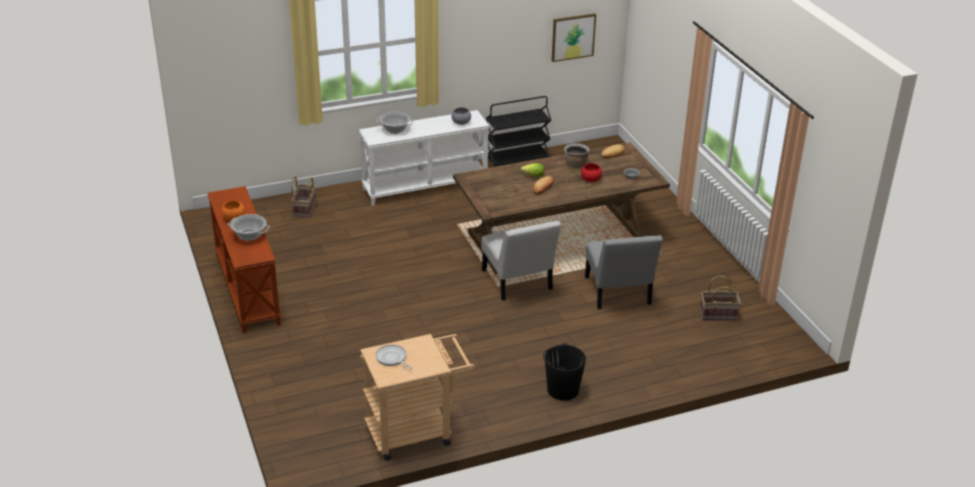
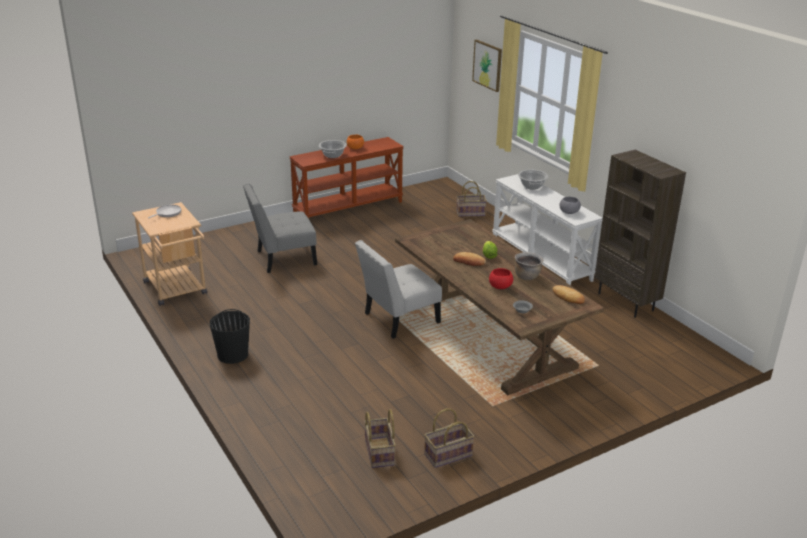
camera: 80 degrees right, 5 degrees down
(516, 161) = (626, 302): black cart -> brown bookcase
(573, 37) = (719, 202): picture -> picture (487, 65)
(618, 293) = (399, 379): grey chair -> grey chair (282, 259)
(722, 282) = (448, 455): none -> basket

